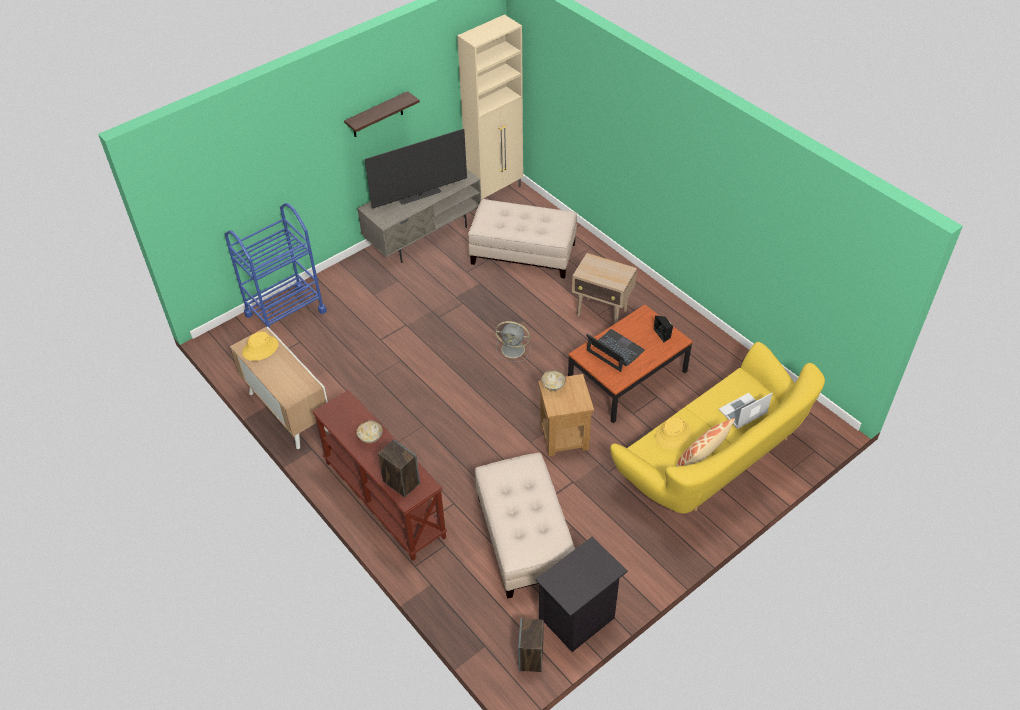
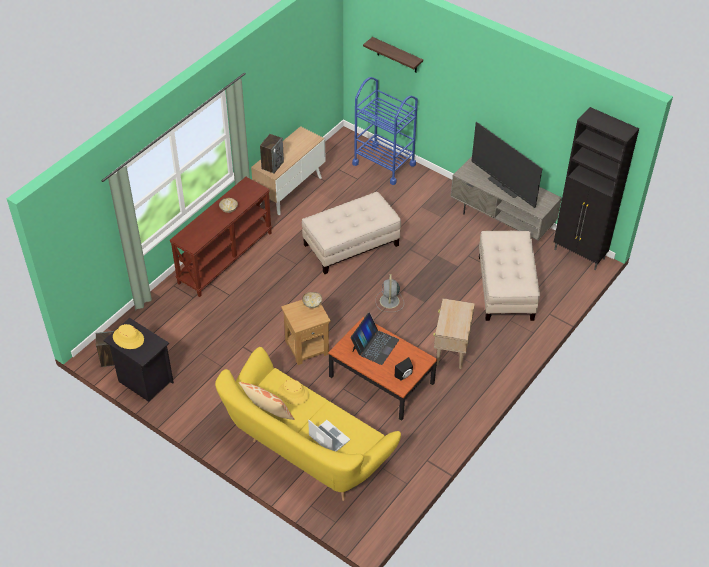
camera: 75 degrees right, 0 degrees up
(260, 348) = (302, 140): yellow hat -> yellow hat (128, 338)
(377, 115) = (509, 106): shelf -> shelf (397, 55)
(401, 482) = (193, 233): speaker -> speaker (272, 165)
(495, 191) = (579, 254): beige cabinet -> black cabinet
(523, 538) = (206, 339): beige ottoman -> beige ottoman (351, 244)

